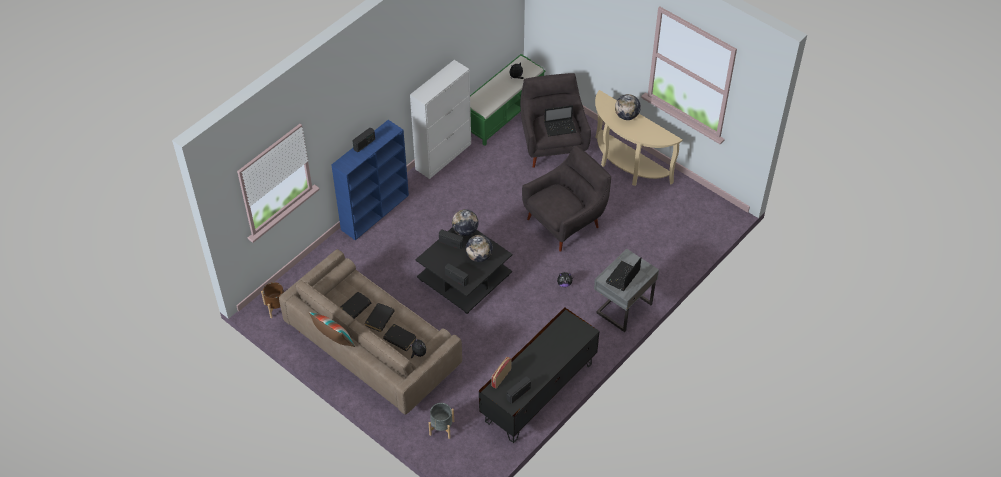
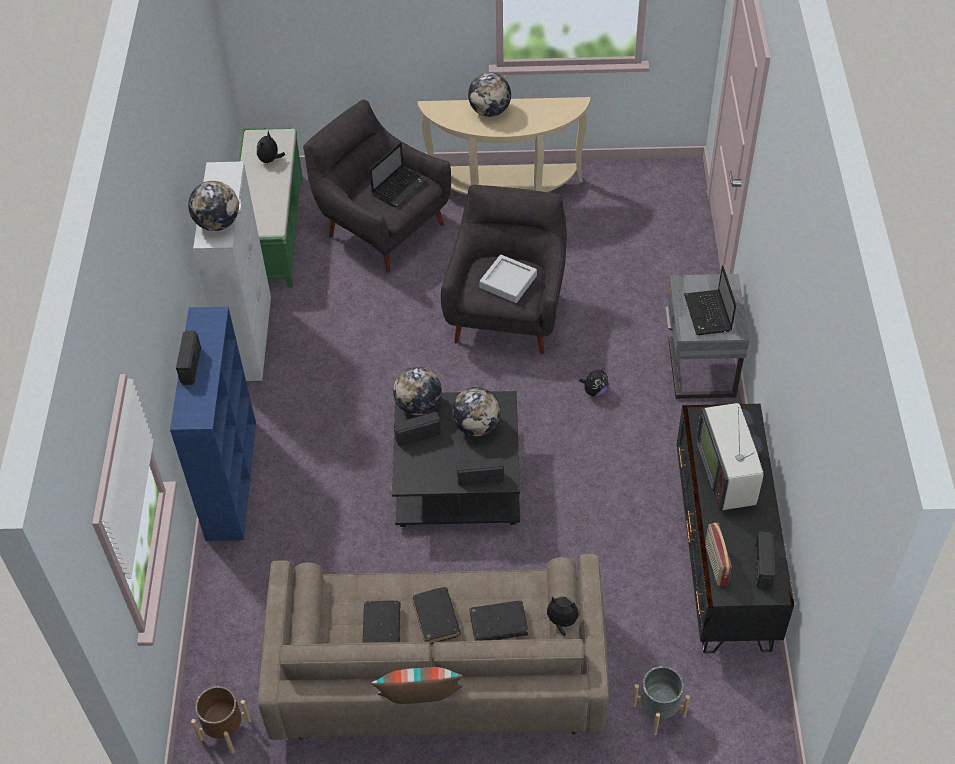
camera: 40 degrees left, 0 degrees up
(430, 90) = (217, 223): none -> globe
(550, 348) = (729, 472): none -> television
(559, 203) = (508, 282): none -> grey tray

